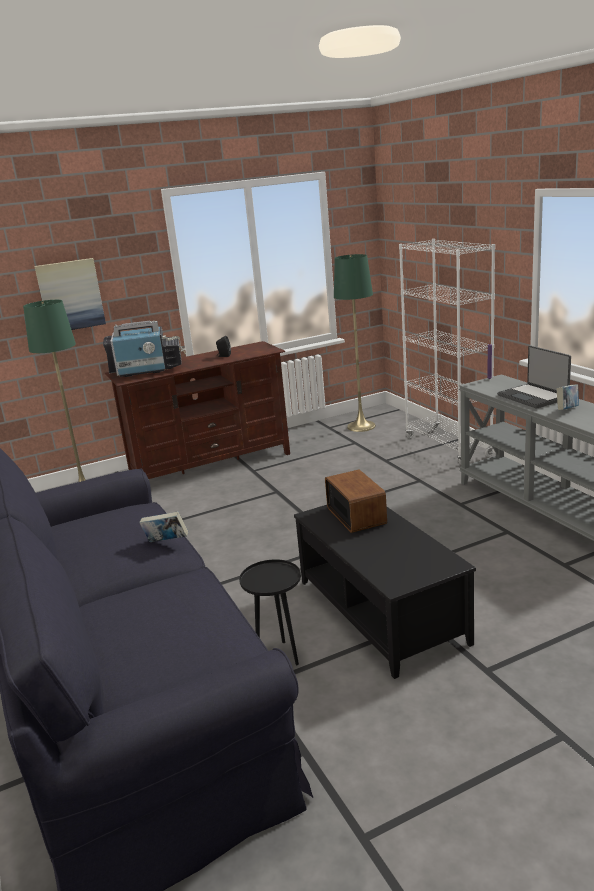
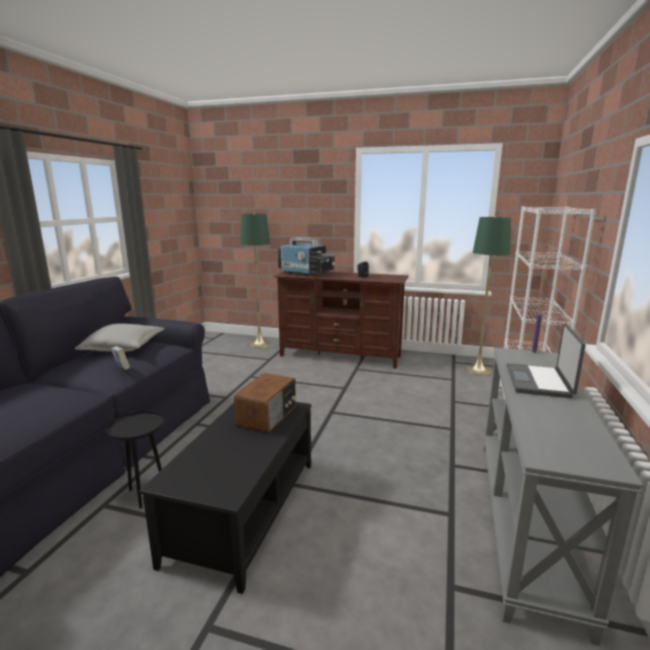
camera: 40 degrees right, 5 degrees down
(70, 295) = (283, 214): picture -> none
(92, 530) = (123, 347): none -> grey pillow
(567, 410) = (546, 407): book -> none

